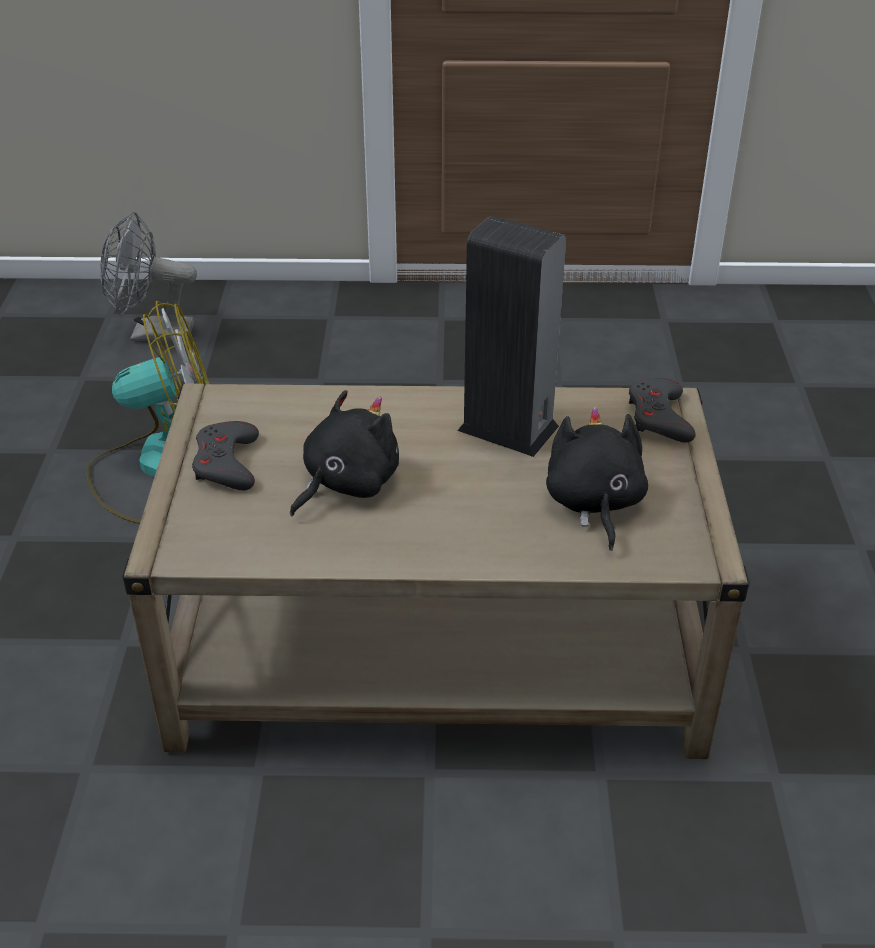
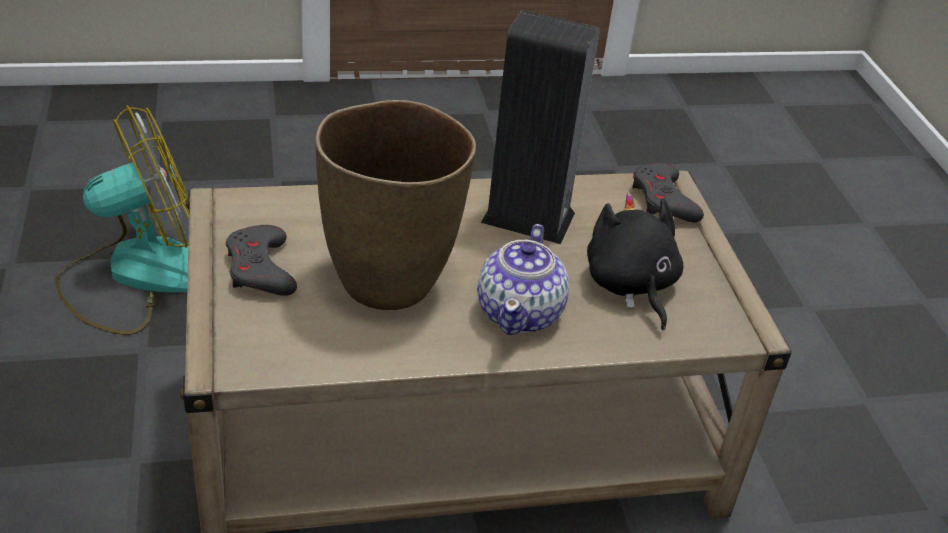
camera: 15 degrees left, 0 degrees up
(152, 334) = (92, 140): grey fan -> none
(346, 483) = (388, 281): black plush toy -> brown vase
(470, 523) = (521, 312): none -> teapot

